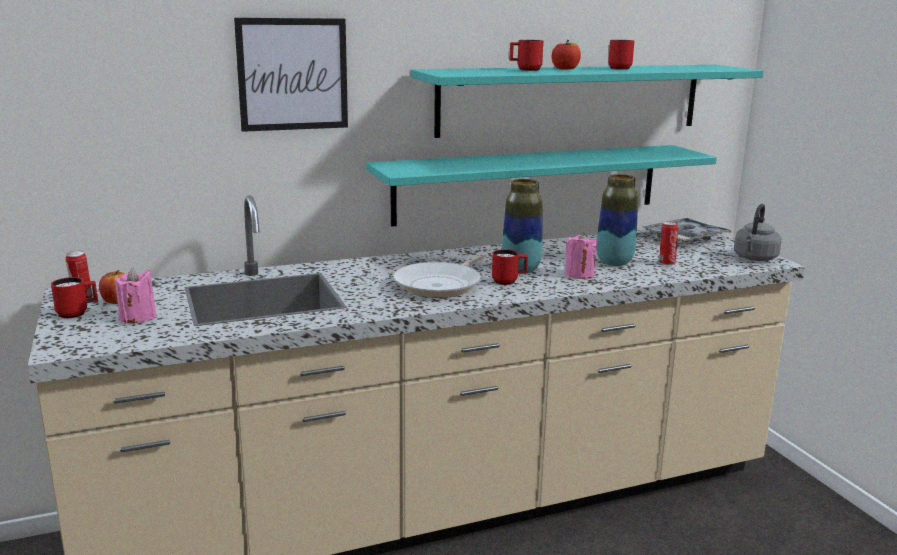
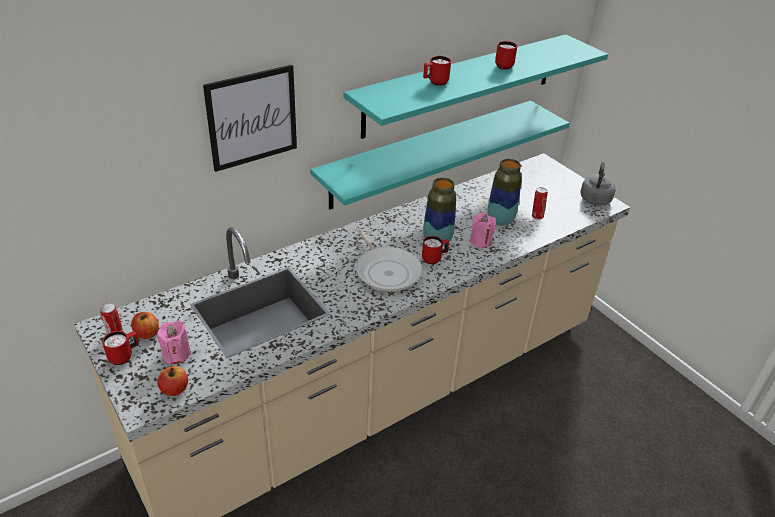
camera: 15 degrees left, 20 degrees up
(441, 285) = (386, 271): frying pan -> frying pan turned 45 degrees counterclockwise
(565, 69) = (464, 73): apple -> apple (174, 389)
(685, 238) = (540, 176): tray -> none

